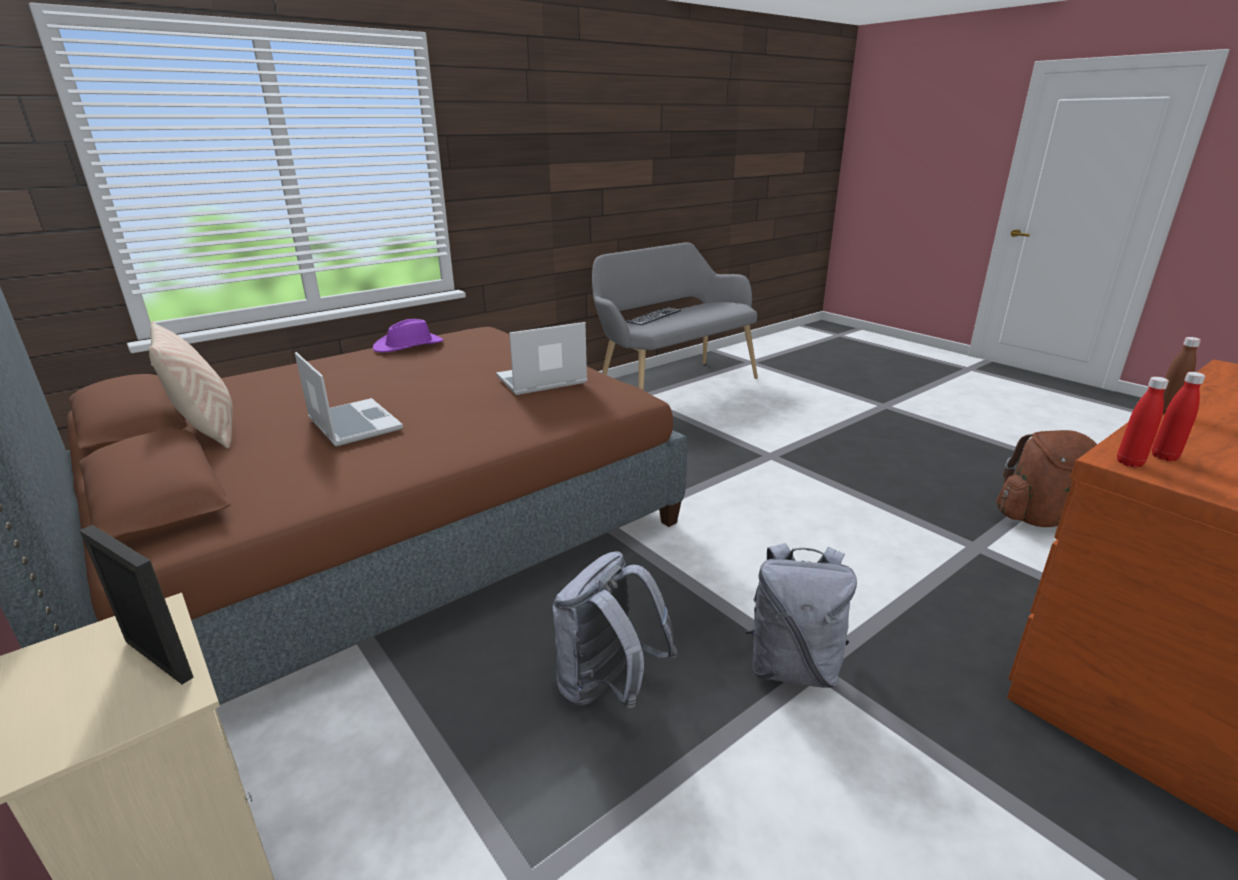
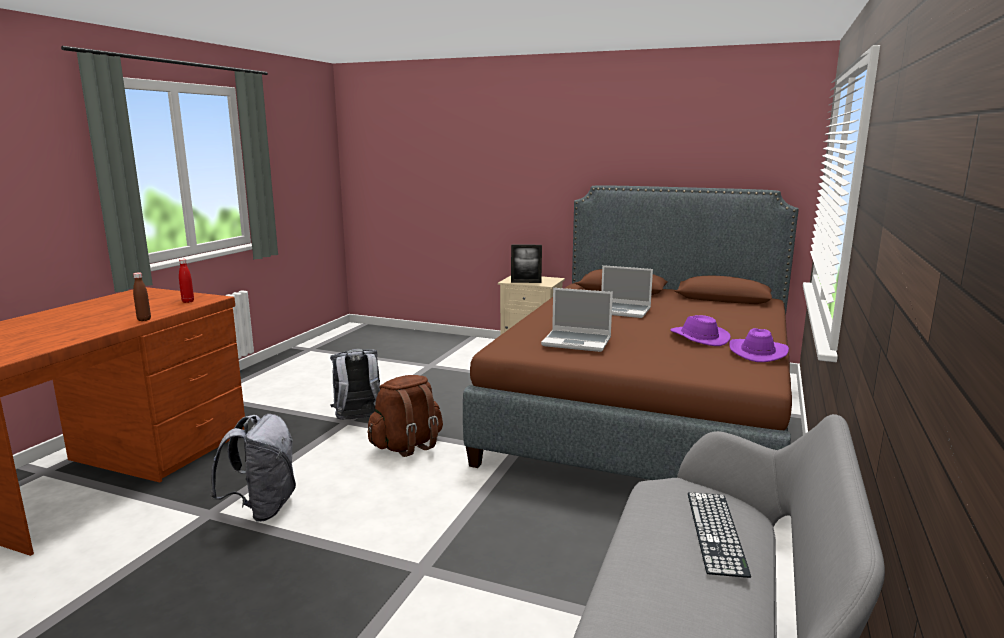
camera: 150 degrees right, 10 degrees down
(208, 431) = (677, 301): beige pillow -> none
(405, 367) = (698, 338): none -> purple hat
(541, 381) = (577, 342): laptop -> laptop turned 75 degrees clockwise
(607, 688) = (442, 396): grey backpack -> grey backpack (262, 508)
(1041, 518) = (110, 566): brown backpack -> brown backpack (407, 446)
(1129, 463) = (210, 298): red bottle -> none

